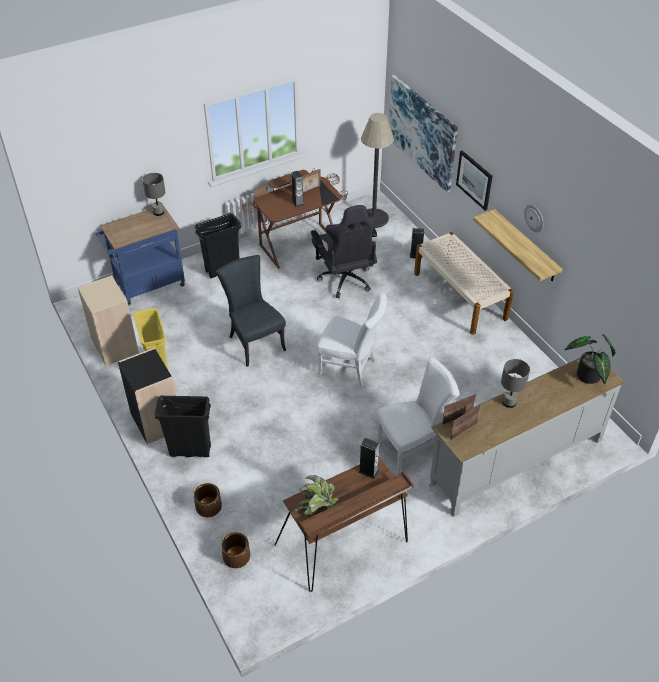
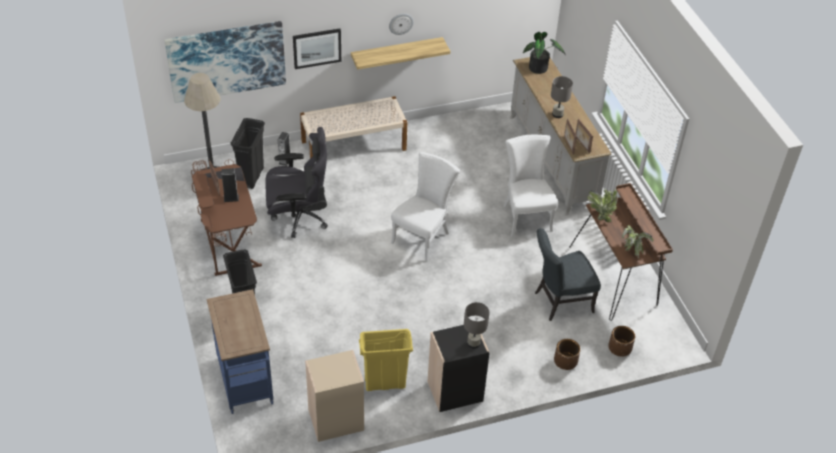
camera: 80 degrees left, 0 degrees up
(158, 212) = (219, 304): grey table lamp -> grey table lamp (473, 343)
(190, 451) = (498, 367): black trash can -> black trash can (252, 177)
(254, 342) = (366, 301): grey chair -> grey chair (560, 302)
(368, 471) = (601, 212): speaker -> potted plant

